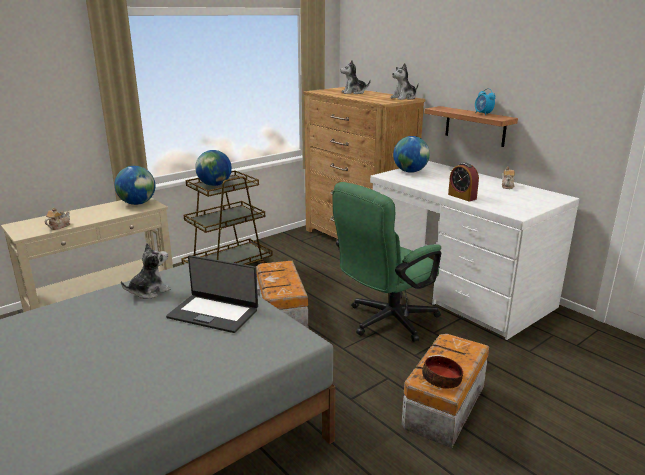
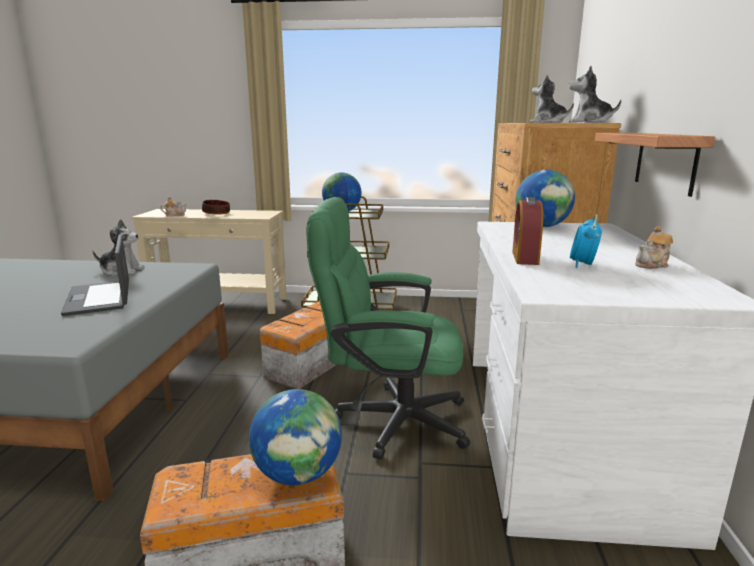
camera: 45 degrees right, 5 degrees down
(137, 203) = (258, 213): globe -> globe (298, 474)
(442, 380) = (189, 493): bowl -> bowl (216, 213)
(483, 114) = (663, 134): alarm clock -> alarm clock (582, 264)

